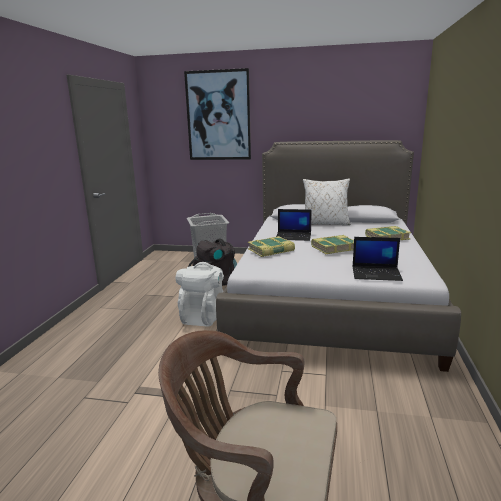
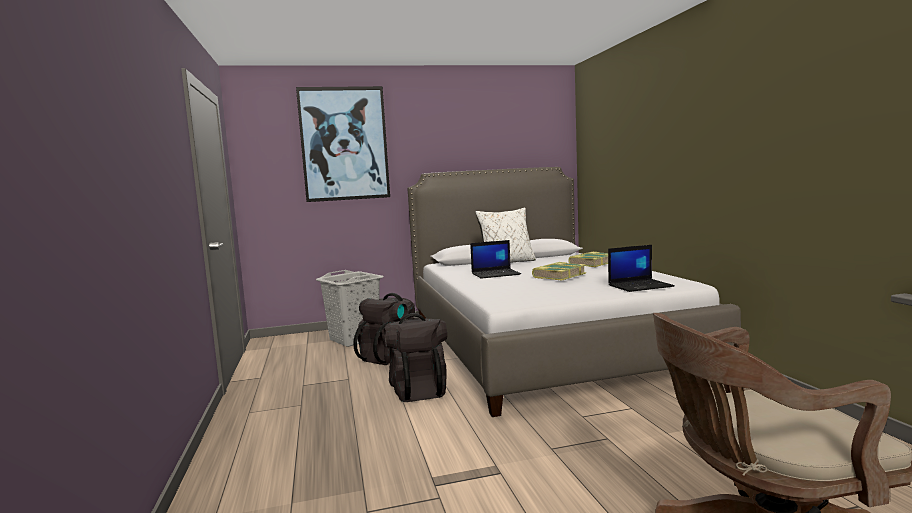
camera: 25 degrees left, 10 degrees down
(203, 316) = (418, 389): white backpack -> black backpack
(271, 250) = (497, 285): book -> none

